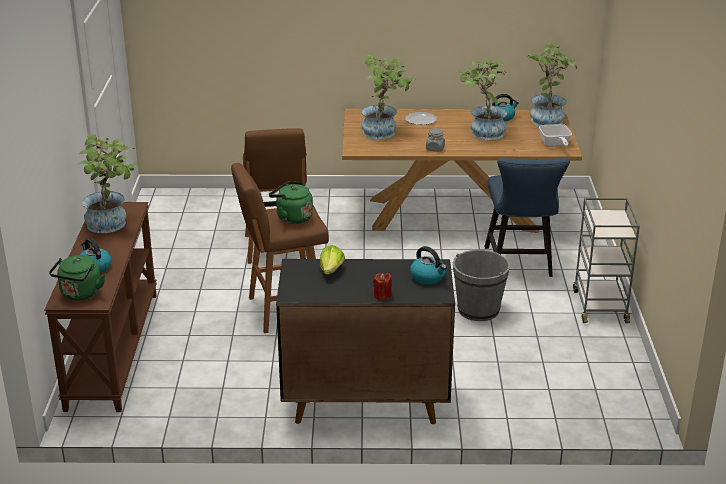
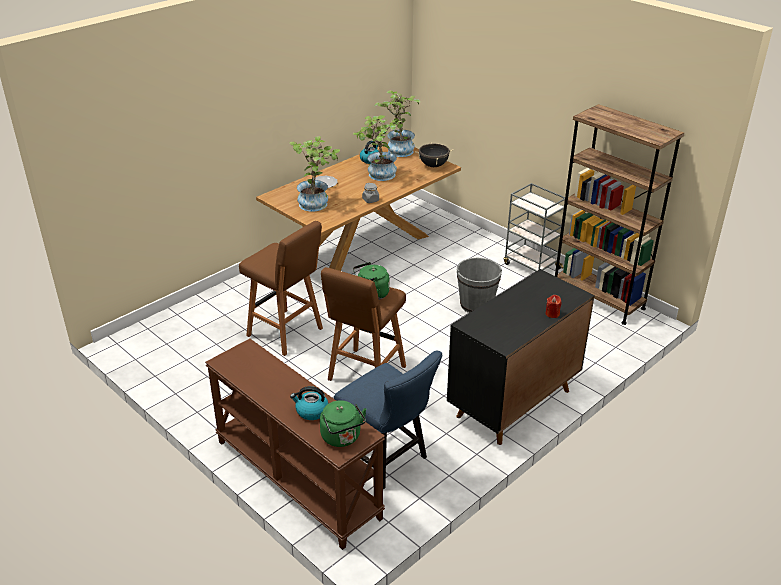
camera: 45 degrees left, 5 degrees up
(112, 224) = (257, 370): potted plant -> none
(331, 270) = (494, 314): lettuce -> none
(428, 277) = (552, 287): kettle -> none
(520, 264) = (451, 262): blue chair -> blue chair (388, 460)
(555, 144) = (433, 165): frying pan -> black cooking pot
(620, 369) = (598, 298): none -> brown bookcase

